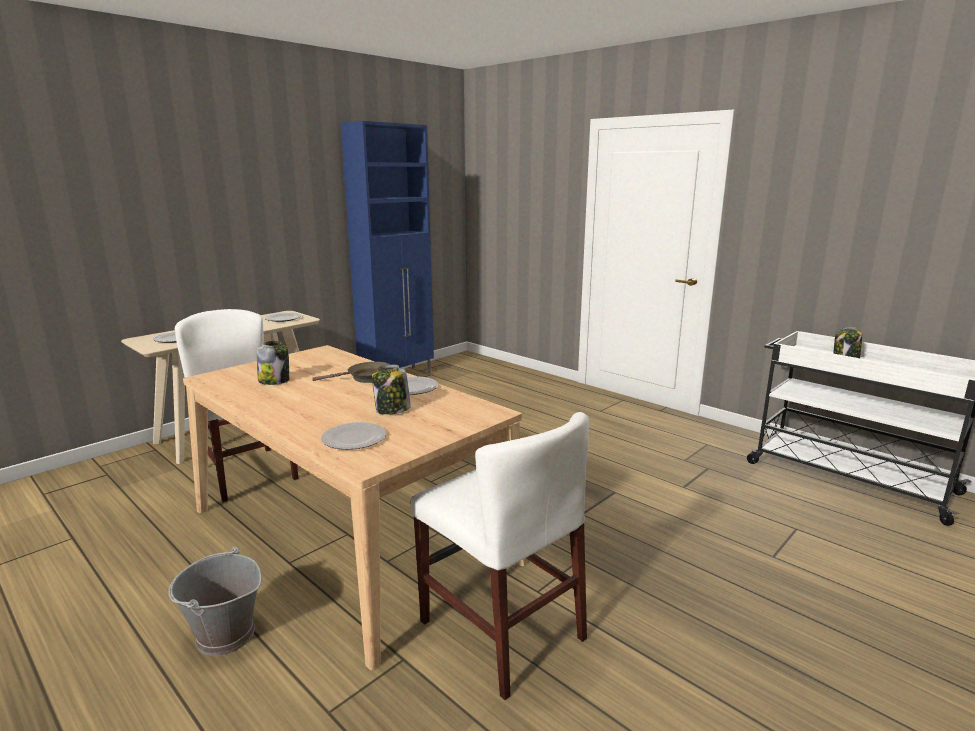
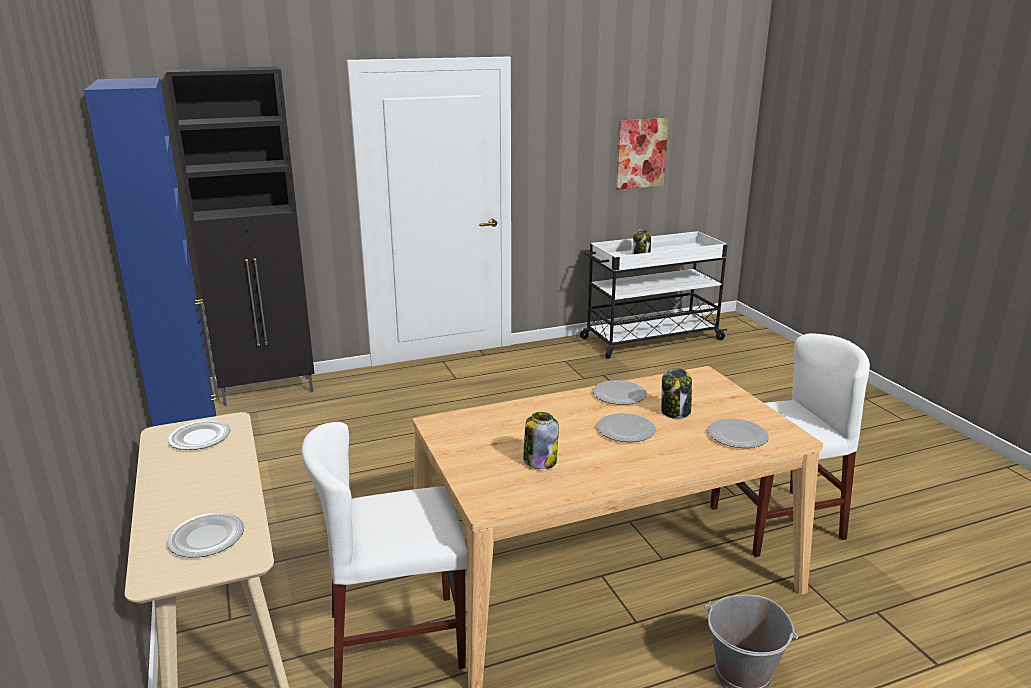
camera: 65 degrees left, 5 degrees up
(341, 398) = (626, 430): none -> plate
(366, 378) = (570, 411): brown frying pan -> none
(502, 367) = (269, 391): none -> black cabinet
(904, 233) = (640, 153): none -> picture

